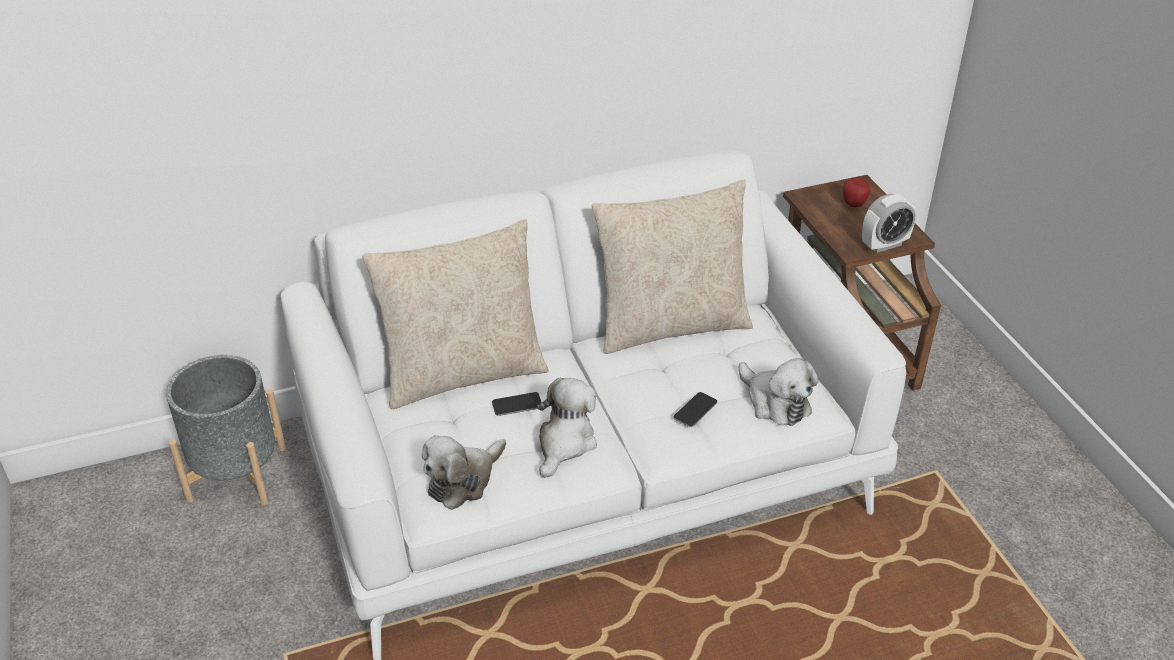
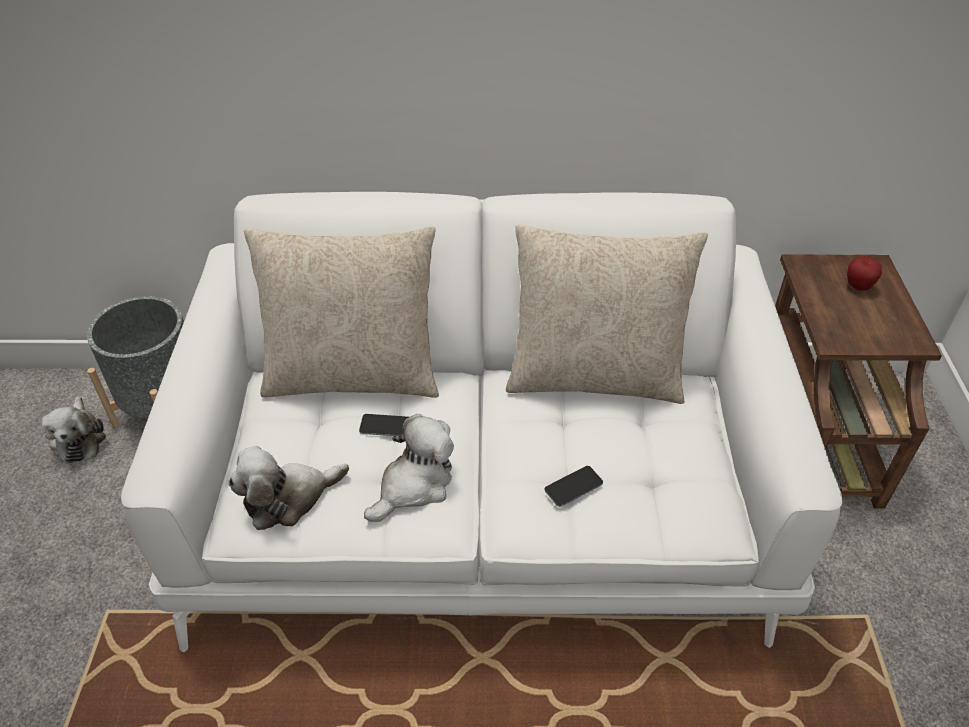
camera: 20 degrees right, 5 degrees up
(775, 402) = (671, 502): plush toy -> plush toy (79, 438)
(884, 245) = (877, 343): alarm clock -> none

